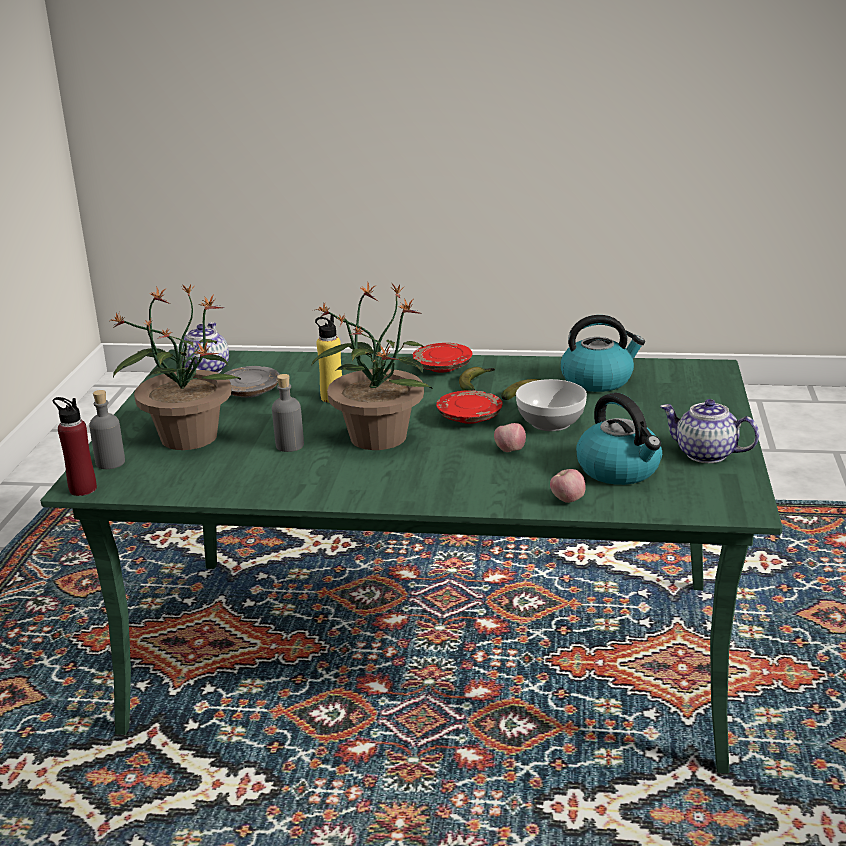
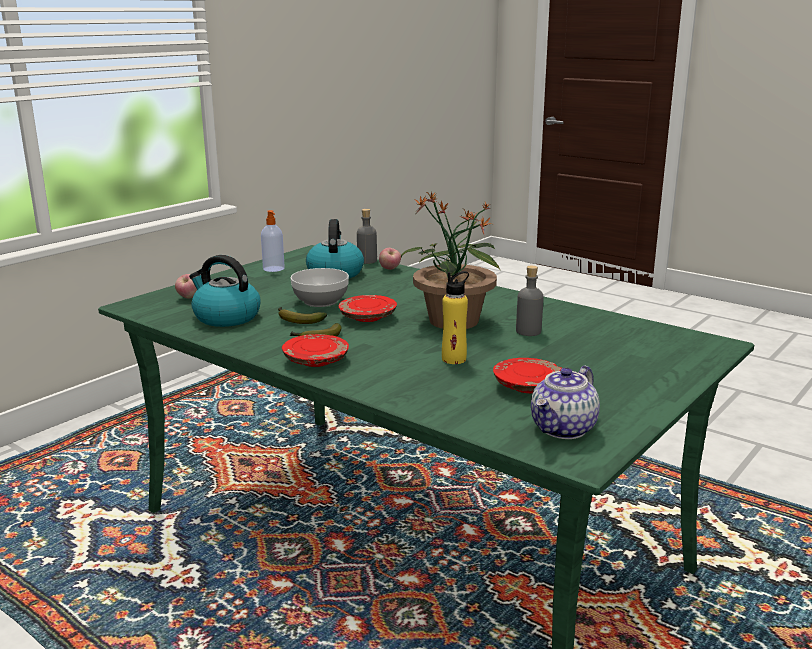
camera: 150 degrees left, 5 degrees down
(83, 489) = (716, 340): red bottle -> none
(110, 462) = (692, 354): grey bottle -> grey bottle (367, 261)
(188, 436) = (614, 358): potted plant -> none
(250, 391) = (528, 386): grey plate -> red plate
(509, 450) = (378, 294): apple -> apple (189, 298)
(705, 454) = (274, 269): teapot -> soap dispenser

